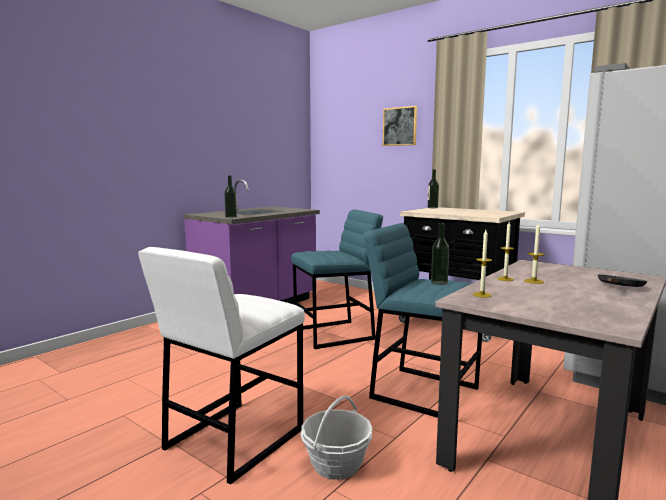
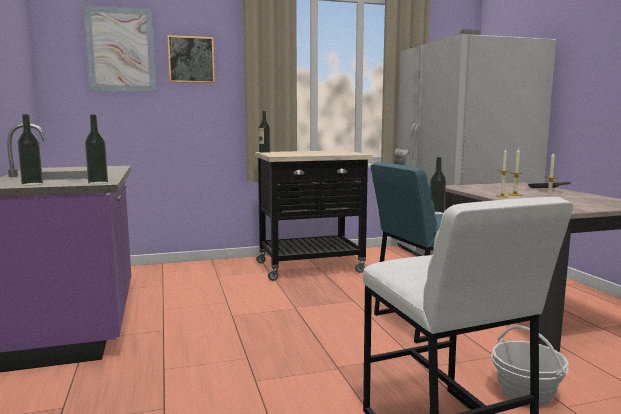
camera: 55 degrees left, 0 degrees up
(212, 214) = (32, 184): none -> bottle
(335, 334) = (251, 312): blue stool -> none
(355, 123) = (121, 50): none -> picture

